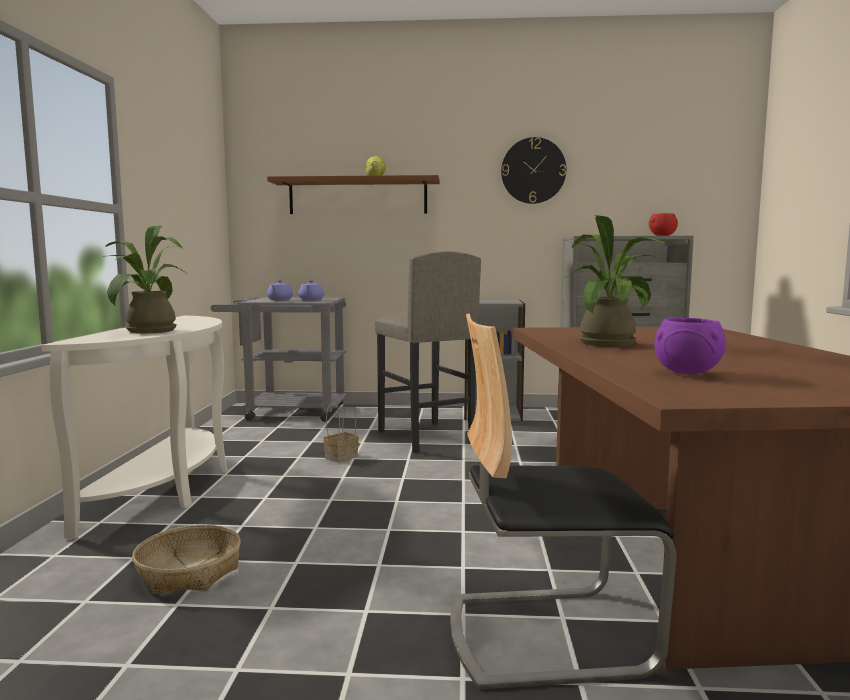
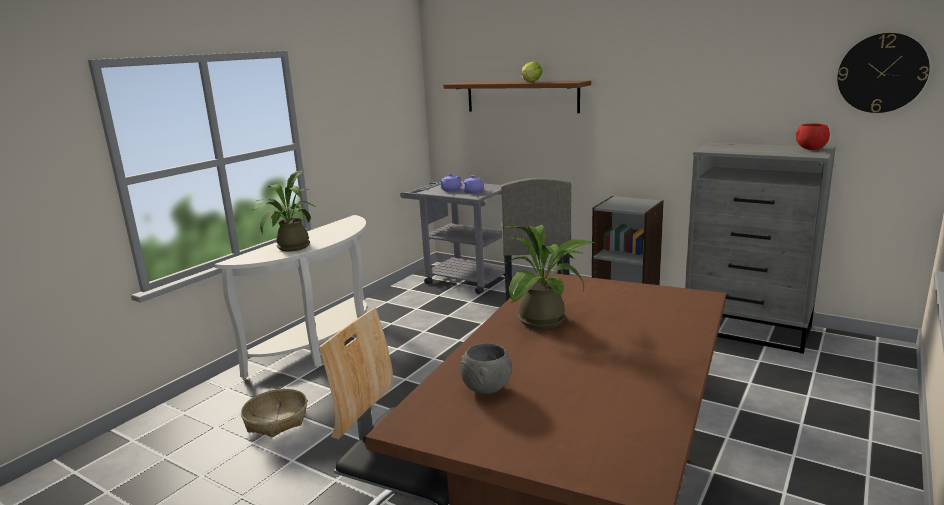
camera: 30 degrees right, 10 degrees up
(341, 457) = (451, 337): basket -> none
(533, 170) = (682, 71): wall clock -> wall clock (881, 73)
(688, 373) = (487, 389): purple bowl -> grey bowl

